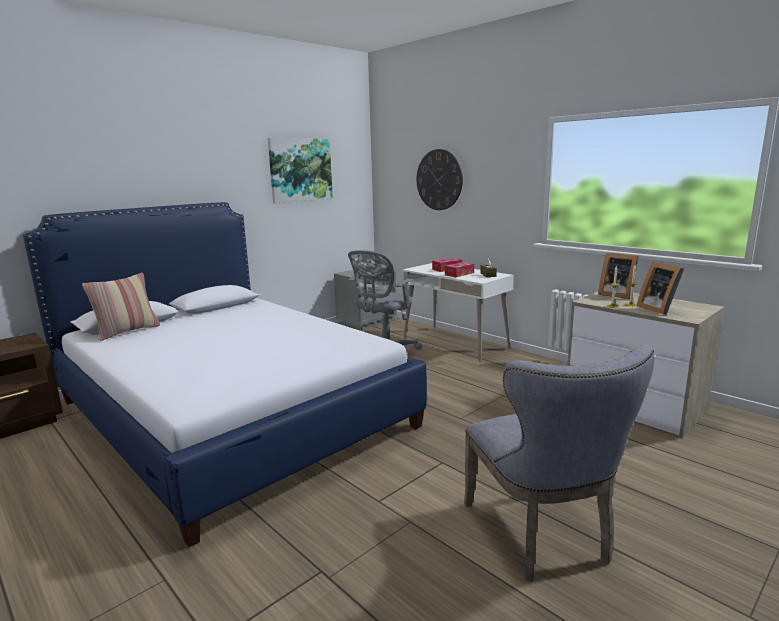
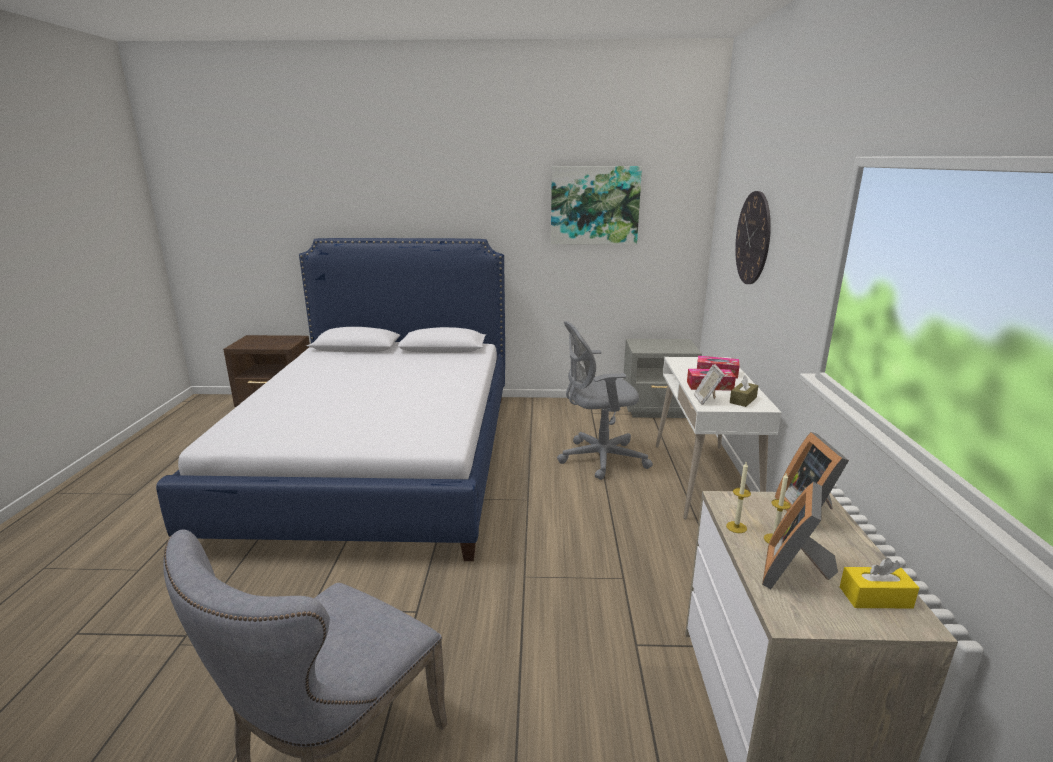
camera: 45 degrees right, 5 degrees up
(127, 331) = (340, 354): pillow -> none
(474, 279) = (706, 400): none -> picture frame
(688, 306) = (875, 597): none -> yellow tissue box

